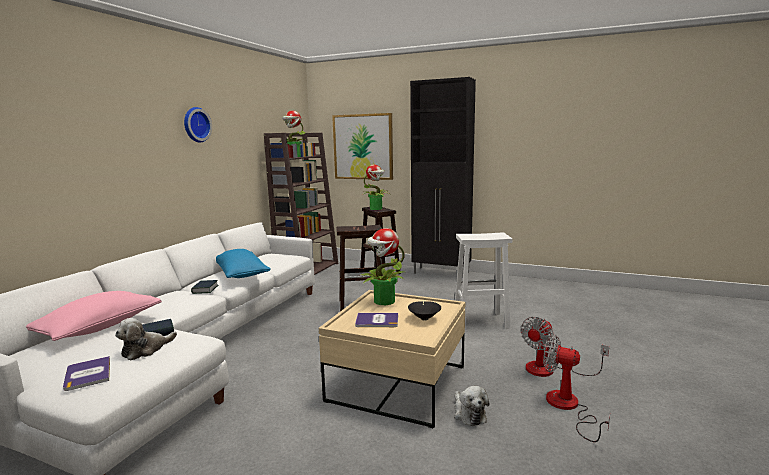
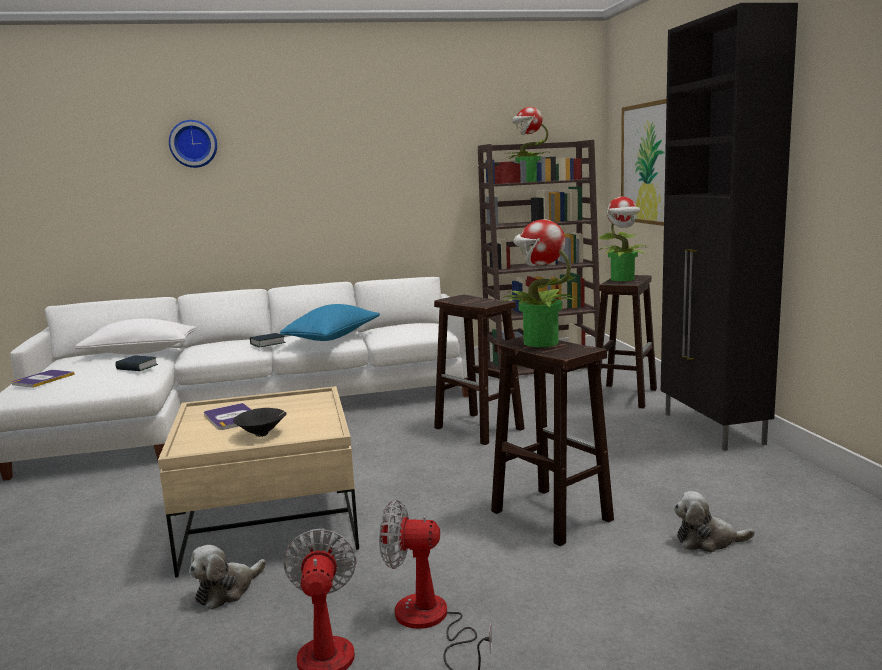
camera: 55 degrees right, 0 degrees up
(99, 327) = (140, 352): pink pillow -> white pillow
(145, 350) = (100, 376): plush toy -> plush toy (708, 541)
(195, 125) = (350, 140): wall clock -> wall clock (193, 144)
(383, 301) = (304, 403): potted plant -> potted plant (539, 343)
(479, 321) = (549, 515): white stool -> brown stool

